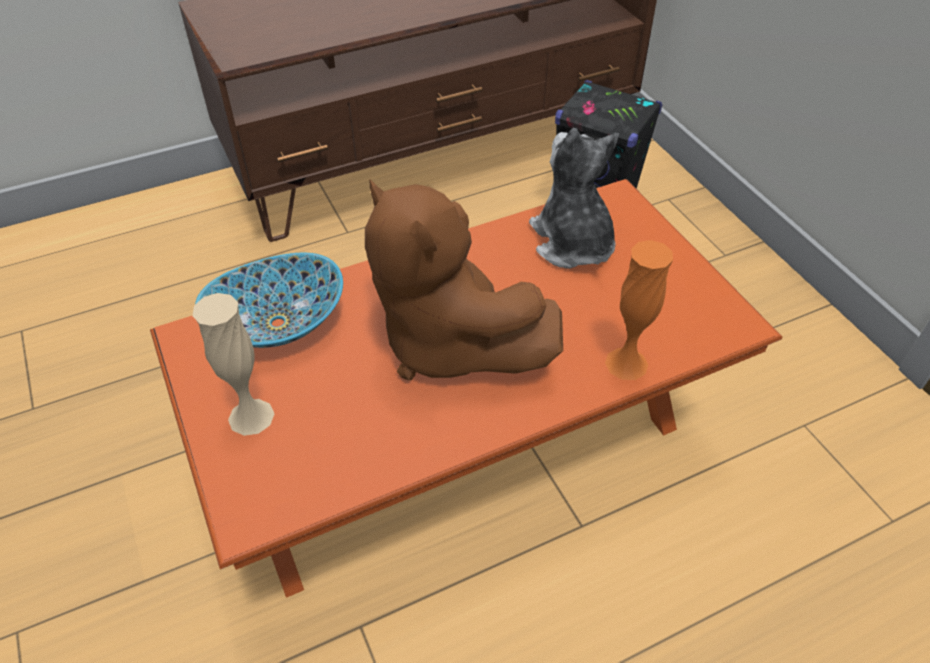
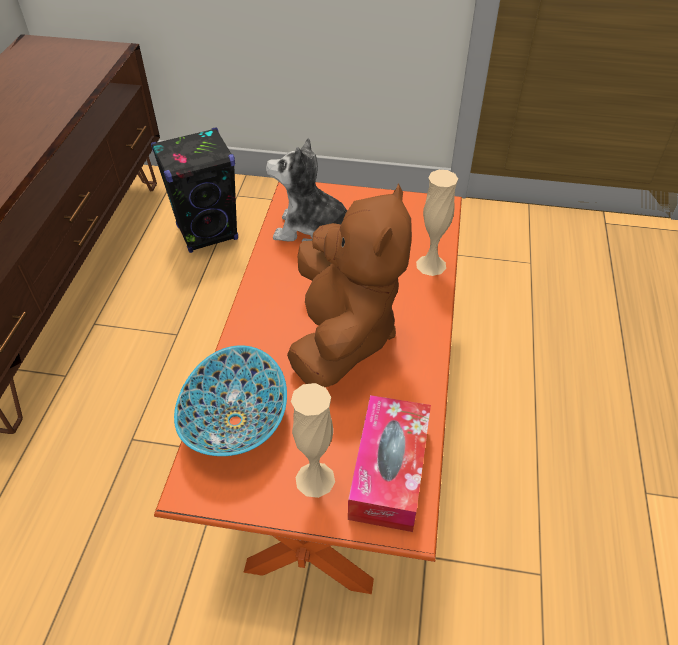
camera: 55 degrees left, 0 degrees up
(300, 471) = (389, 471): none -> tissue box
(448, 342) = (342, 335): brown plush toy -> brown plush toy turned 75 degrees counterclockwise
(626, 363) = (431, 265): orange vase -> beige vase

